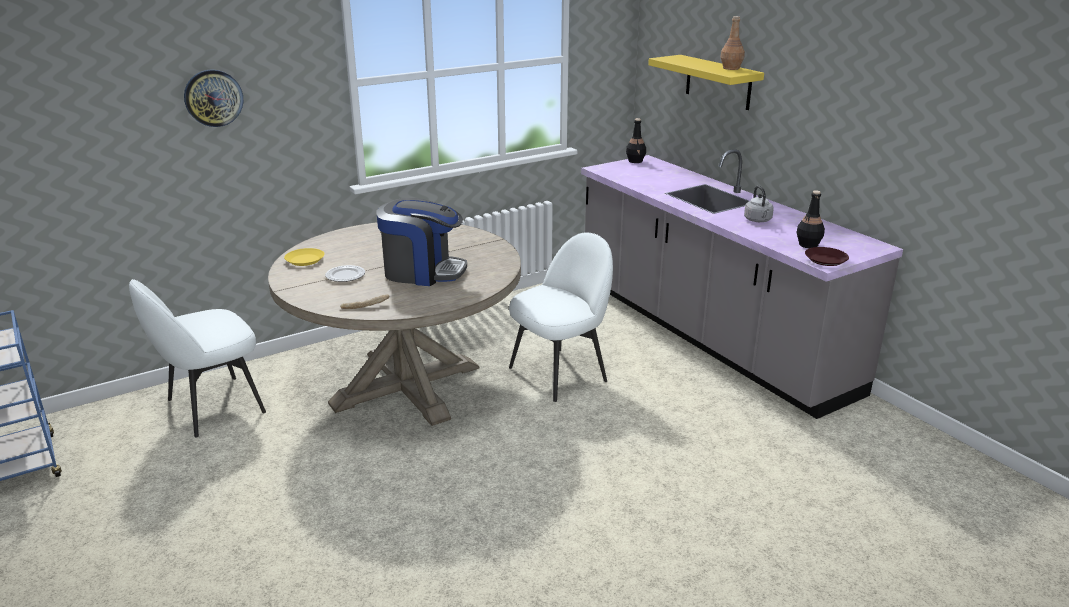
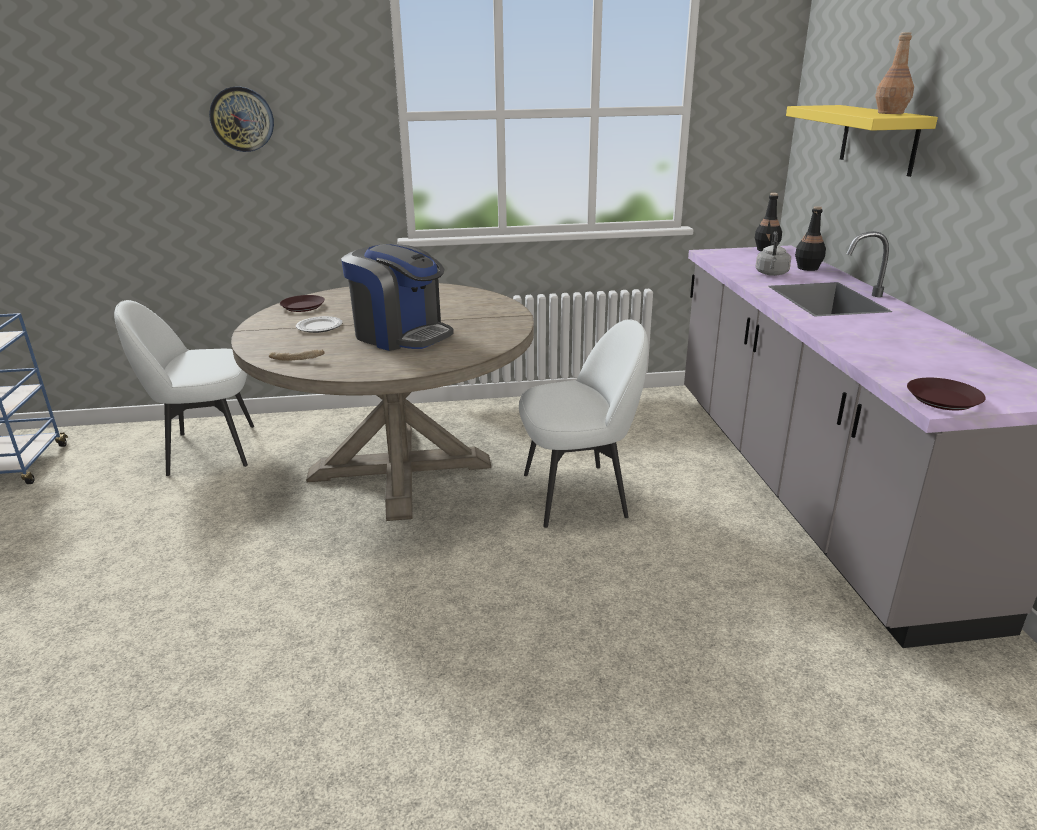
camera: 25 degrees right, 0 degrees up
(304, 260) = (302, 307): yellow plate -> brown plate
(758, 220) = (875, 332): grey kettle -> grey kettle (771, 274)
(808, 245) = (930, 374): black bottle -> black bottle (807, 268)

